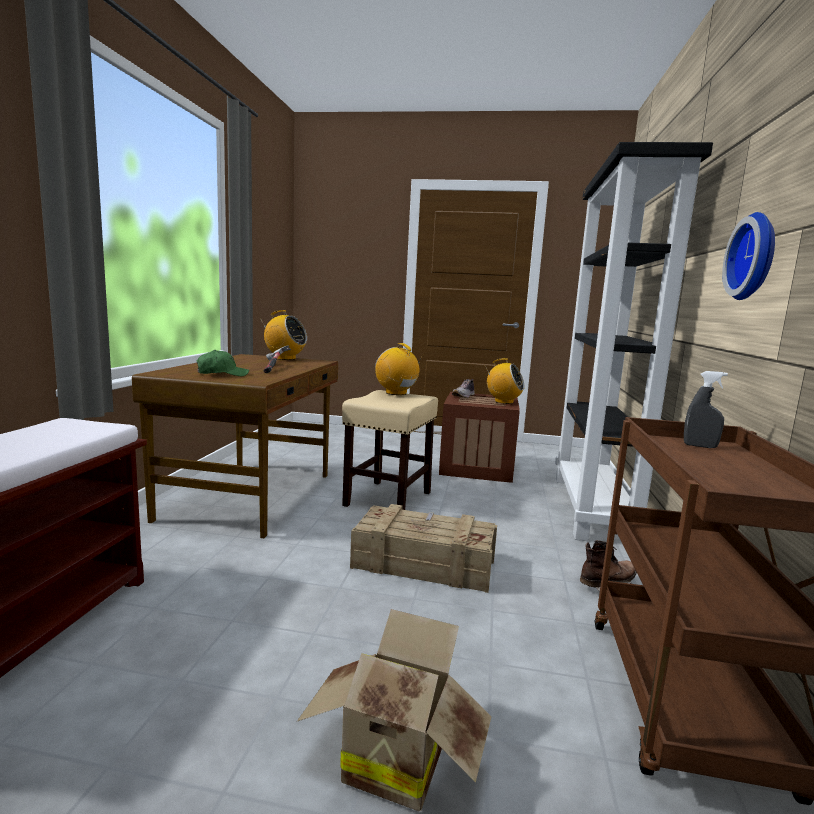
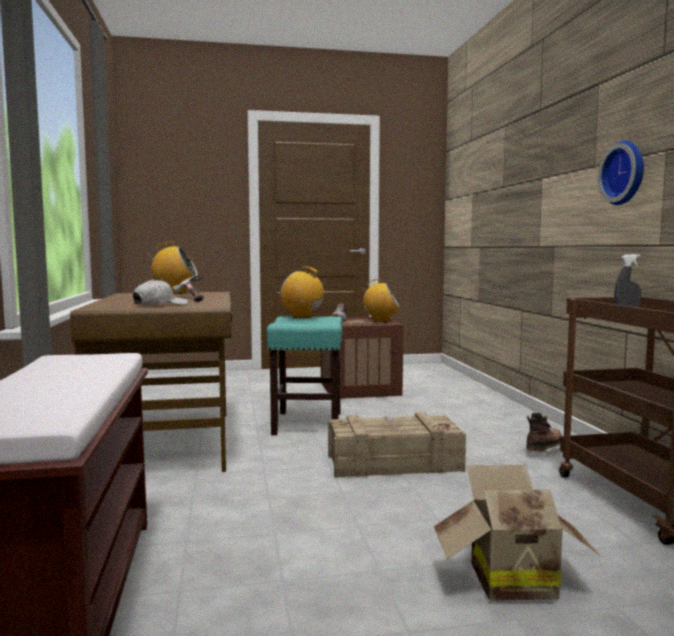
camera: 20 degrees left, 5 degrees down
(222, 374) = (160, 305): green cap -> white cap
(388, 499) = (307, 424): beige stool -> turquoise stool
(593, 508) = (484, 404): black bookcase -> none

